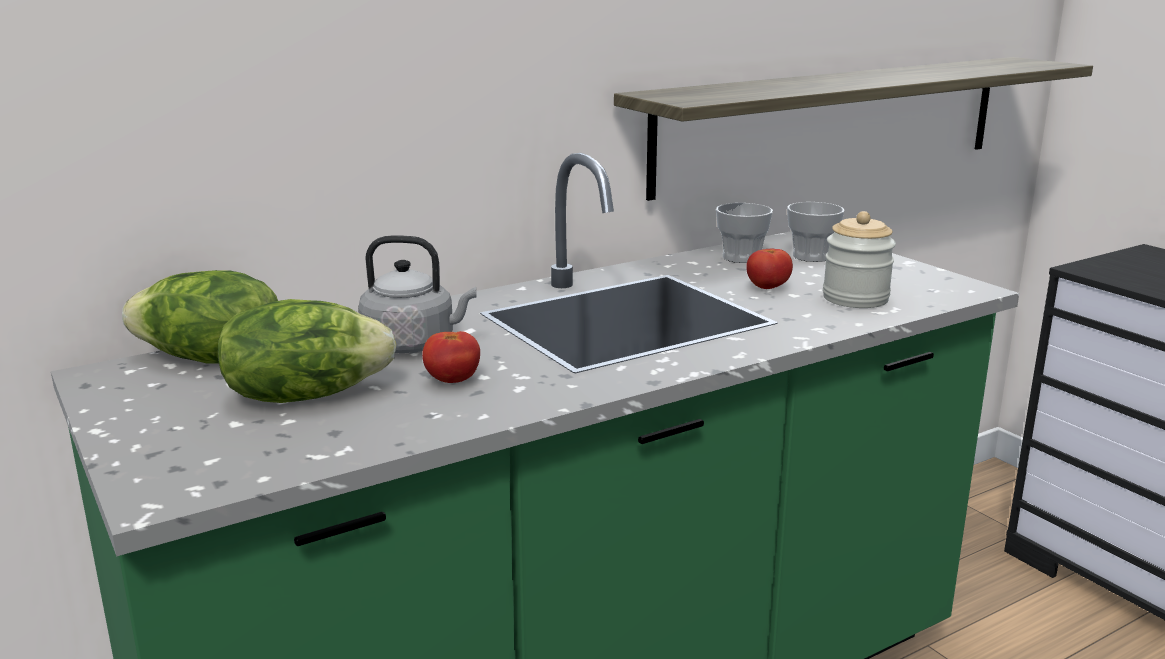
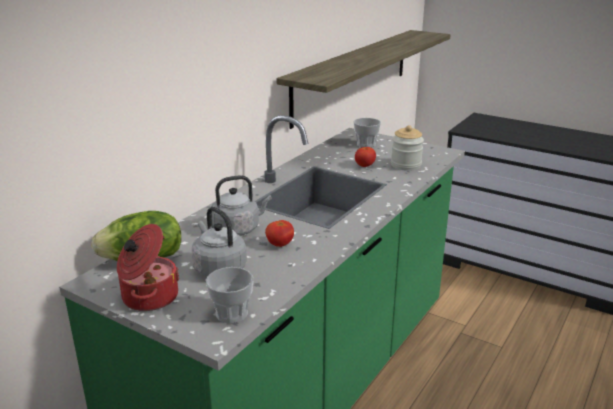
camera: 25 degrees left, 5 degrees up
(145, 413) = (148, 297): none -> cooking pot
(305, 394) = (218, 268): lettuce -> grey kettle
(741, 257) = (336, 150): cup -> cup (231, 314)

